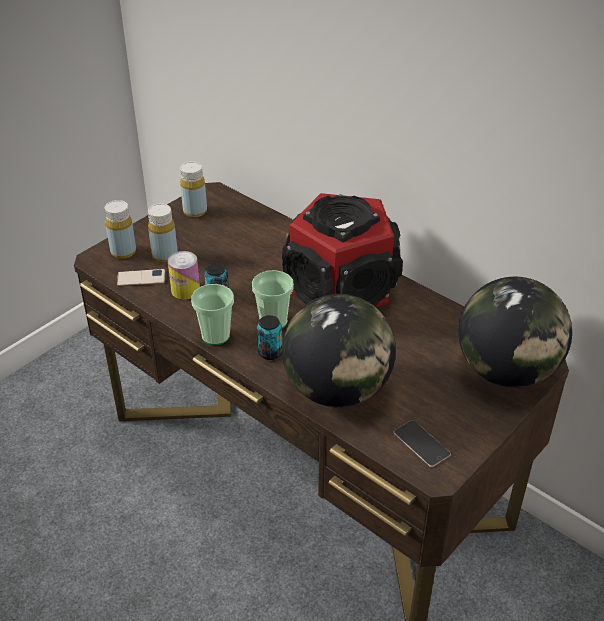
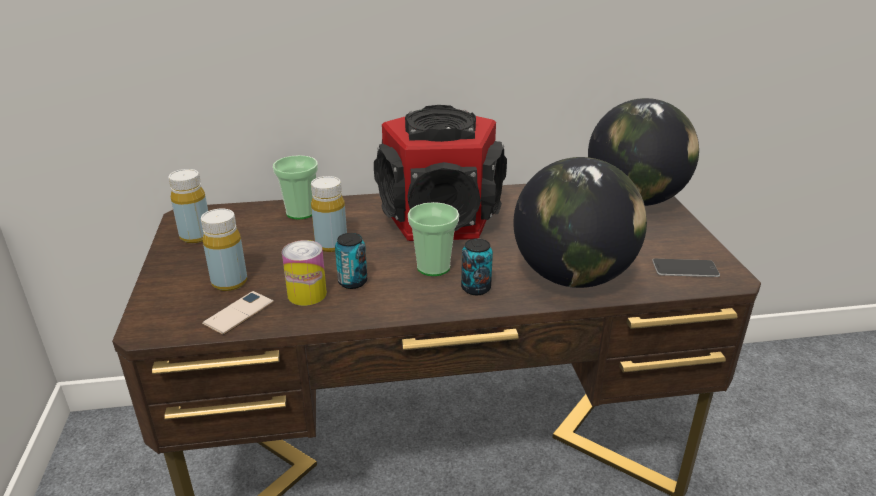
camera: 50 degrees left, 10 degrees down
(123, 252) = (173, 305): yellow bottle -> yellow bottle (331, 244)
(215, 336) = (406, 307): cup -> cup (300, 212)

